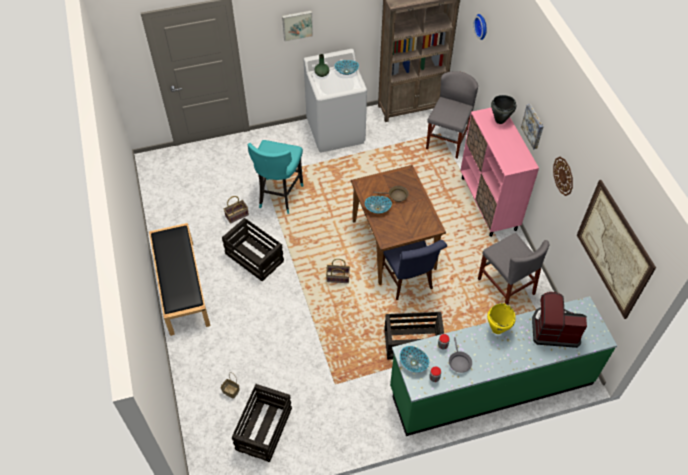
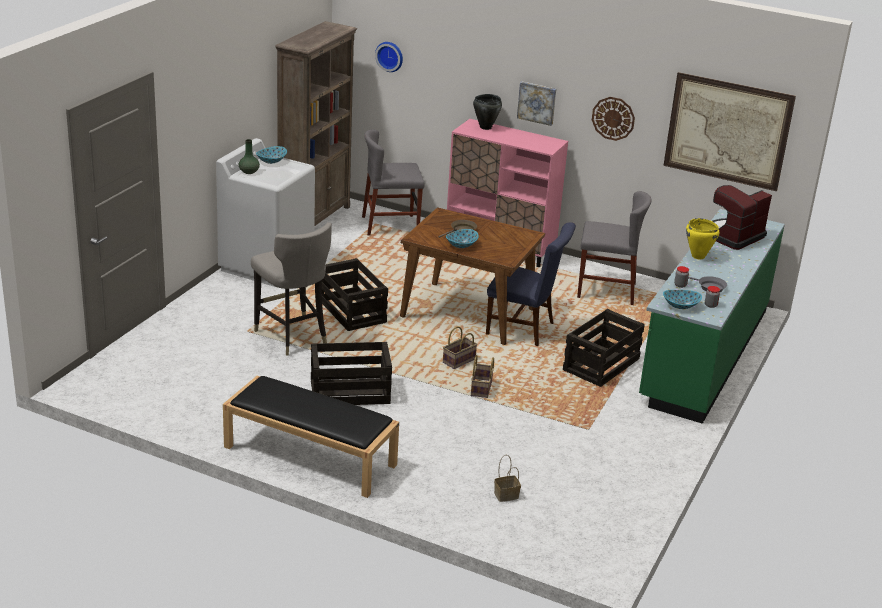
camera: 50 degrees left, 25 degrees down
(236, 216) = (272, 373): basket -> basket (481, 389)
(264, 428) = (584, 498): crate -> crate (351, 311)
(279, 196) = (292, 337): turquoise stool -> grey stool
(297, 25) = (208, 108): picture -> none
(447, 140) = (390, 225): grey chair -> grey chair turned 75 degrees counterclockwise

